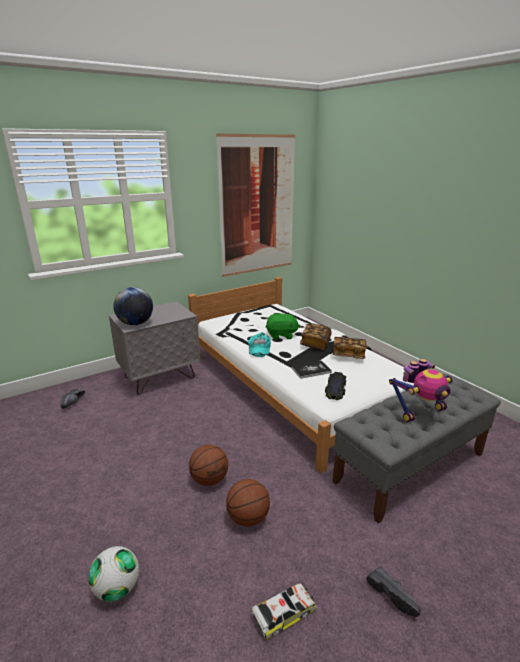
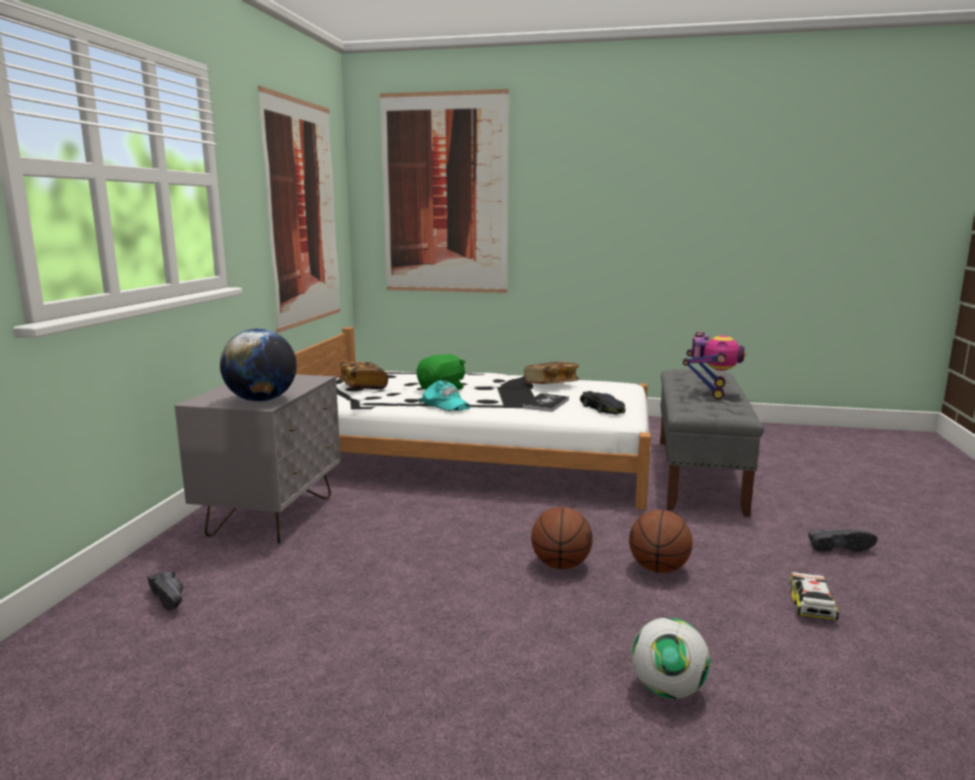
camera: 45 degrees left, 10 degrees down
(315, 343) = (498, 385): book -> book (363, 386)
(361, 195) = (444, 194): none -> picture

